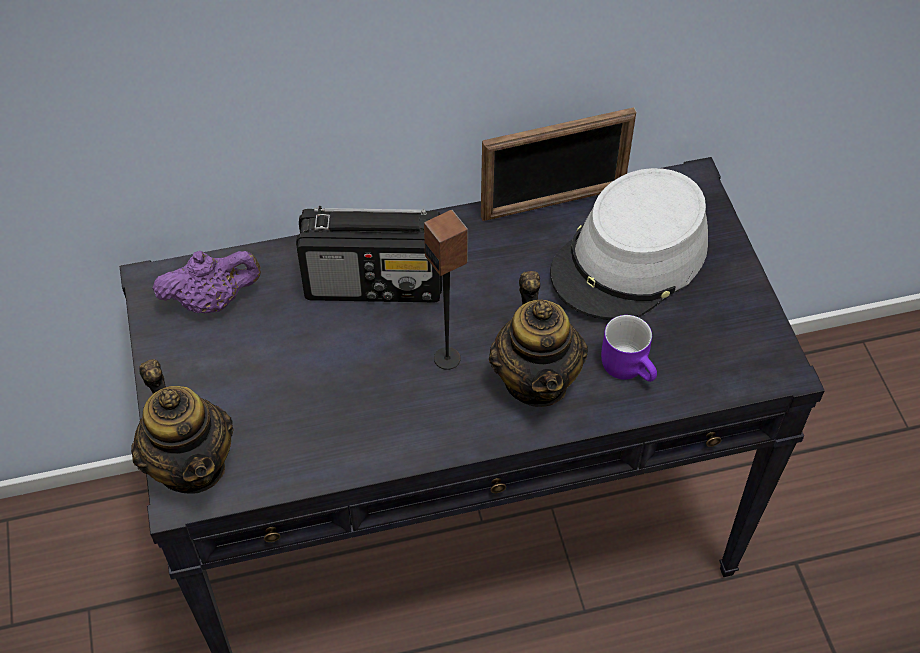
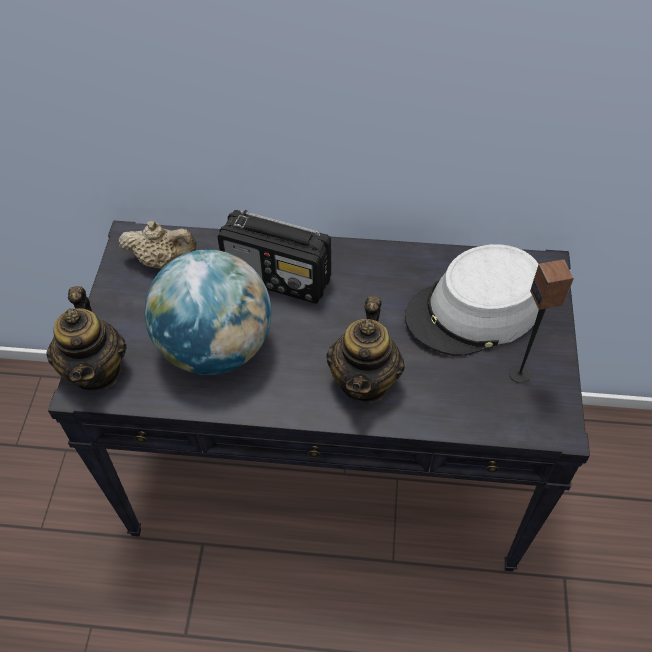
camera: 20 degrees right, 0 degrees up
(212, 300) = (162, 260): purple teapot -> beige teapot
(334, 392) = (216, 347): none -> globe
(447, 358) = (306, 346): speaker -> speaker (520, 374)
(553, 203) = (432, 254): picture frame -> none
(630, 367) = (440, 392): purple mug -> none

